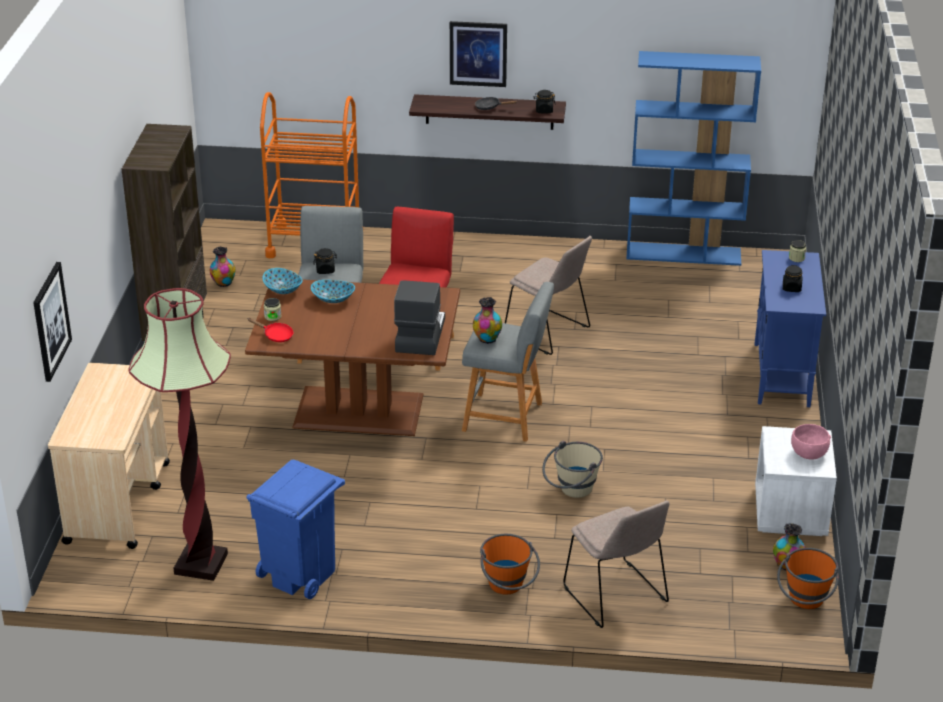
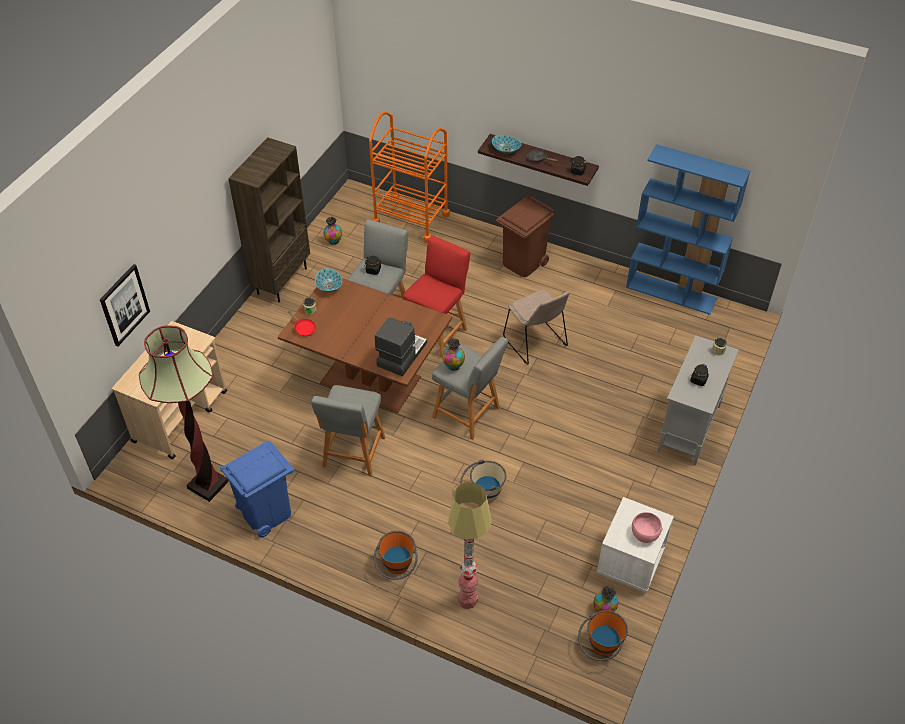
camera: 20 degrees right, 15 degrees up
(333, 299) = (359, 304): bowl -> bowl (506, 150)
(381, 489) = (353, 454): none -> grey stool
(478, 53) = (537, 116): picture -> none
(485, 259) = (523, 263): none -> brown trash can
(616, 597) = (468, 600): beige chair -> floor lamp
(782, 375) = (689, 429): blue cabinet -> grey cabinet

